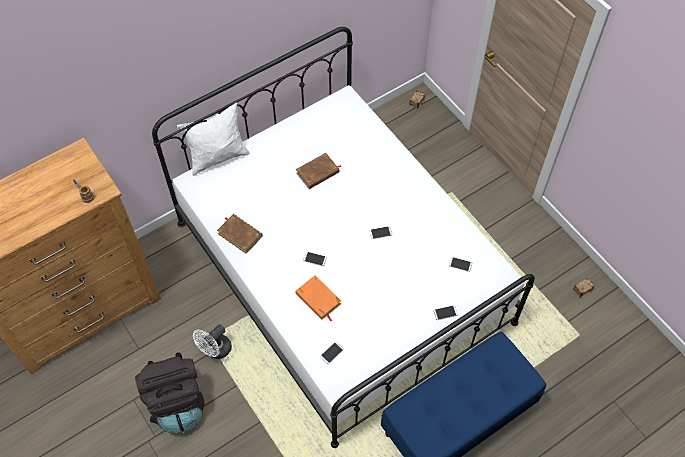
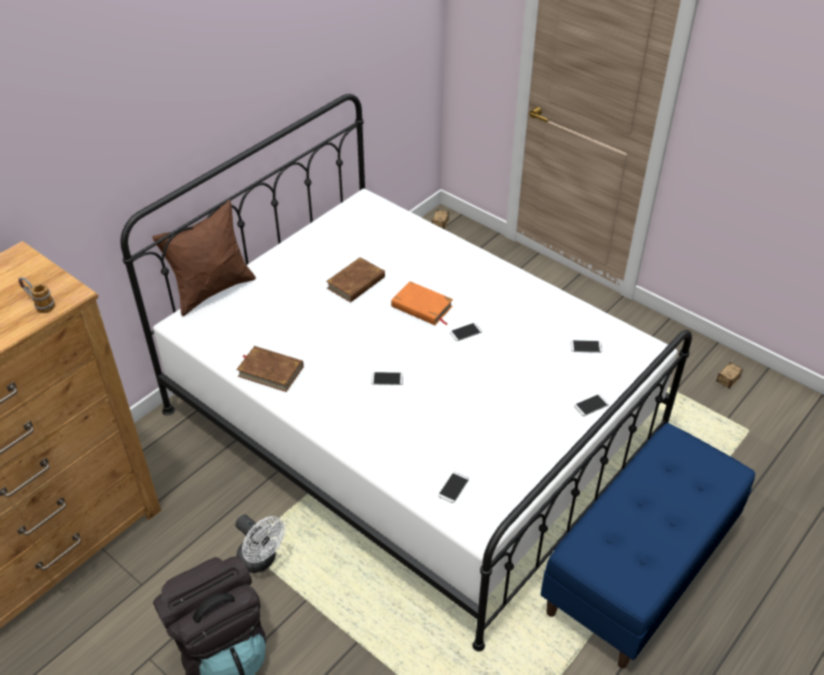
camera: 15 degrees left, 15 degrees down
(215, 351) = (261, 560): white fan -> white fan turned 75 degrees counterclockwise
(218, 157) = (212, 290): white pillow -> brown pillow
(318, 299) = (409, 425): orange book -> orange book (422, 307)

